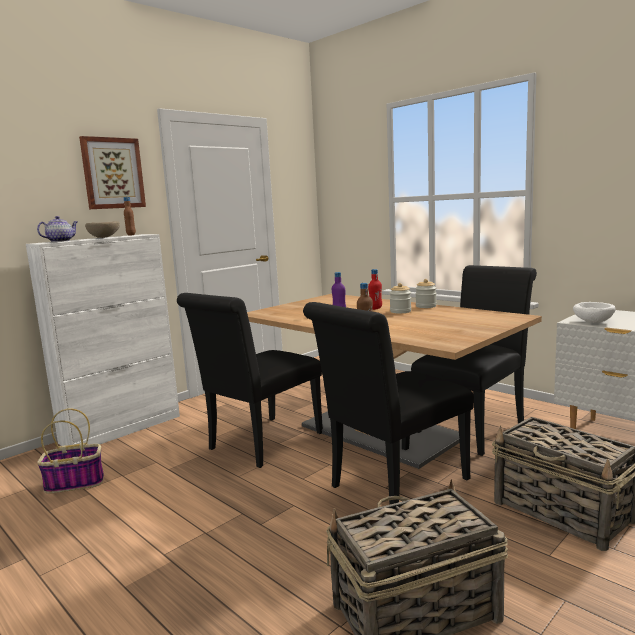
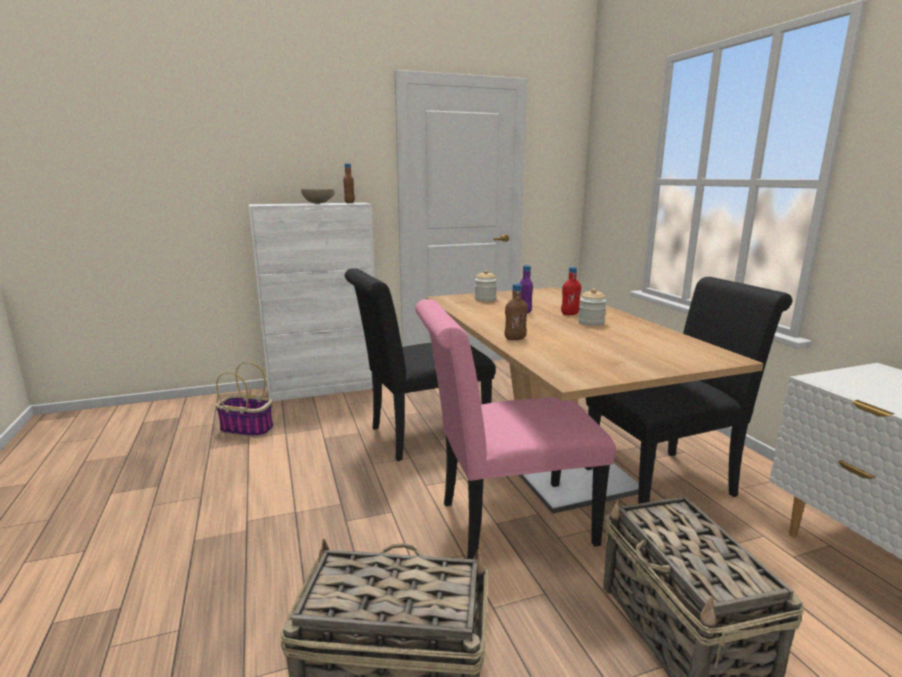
camera: 25 degrees right, 5 degrees up
(60, 241) = (275, 204): teapot -> none
(112, 173) = (340, 139): picture -> none
(393, 486) = (505, 525): black chair -> pink chair
(426, 306) = (631, 321): jar -> jar (485, 299)
(592, 322) = (846, 387): white bowl -> none

